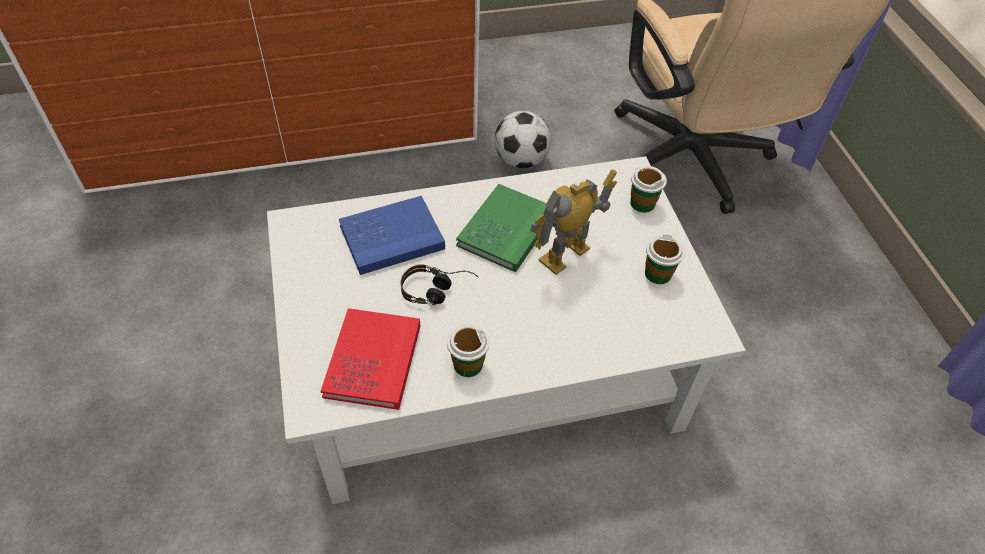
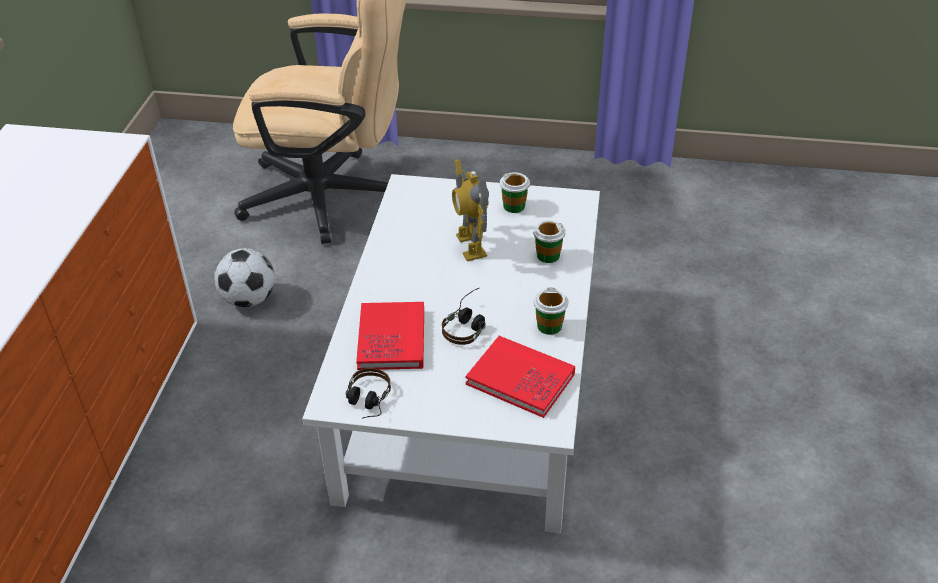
camera: 65 degrees left, 10 degrees down
(297, 248) = (366, 403): none -> headphones
(392, 238) = (391, 339): blue book -> red book
(506, 230) = (424, 269): green book -> none
(642, 203) = (441, 191): cup -> cup (548, 255)

